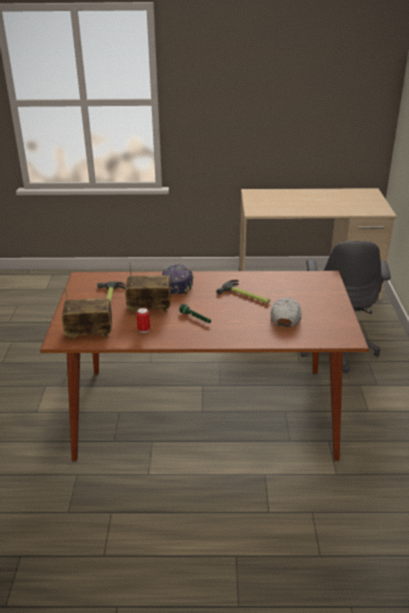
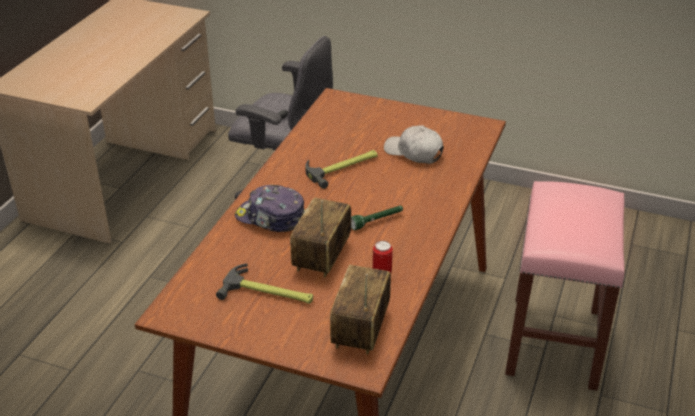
camera: 70 degrees left, 5 degrees up
(279, 517) = (555, 343): none -> pink stool

